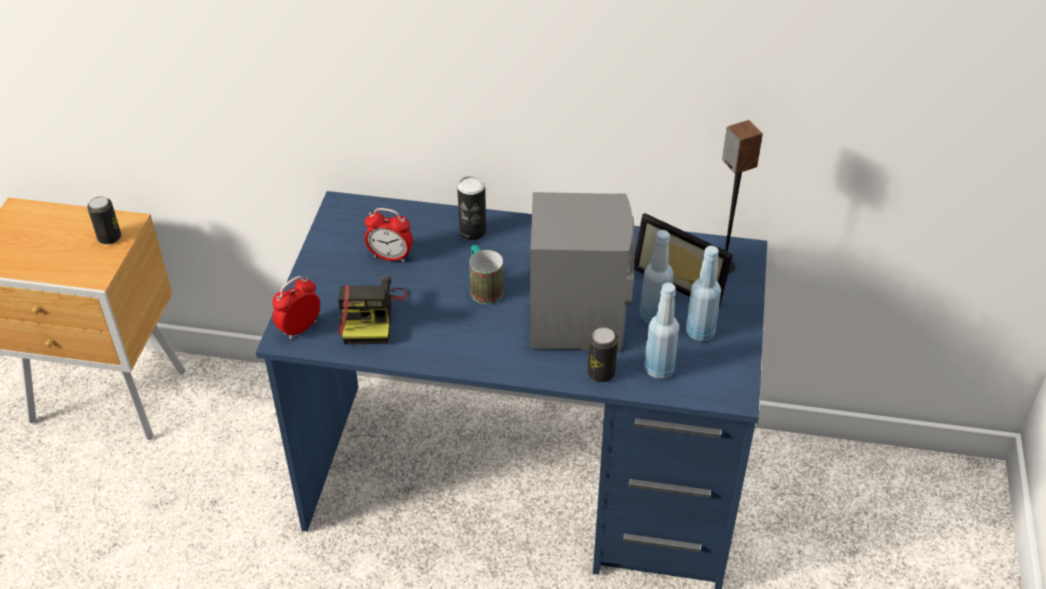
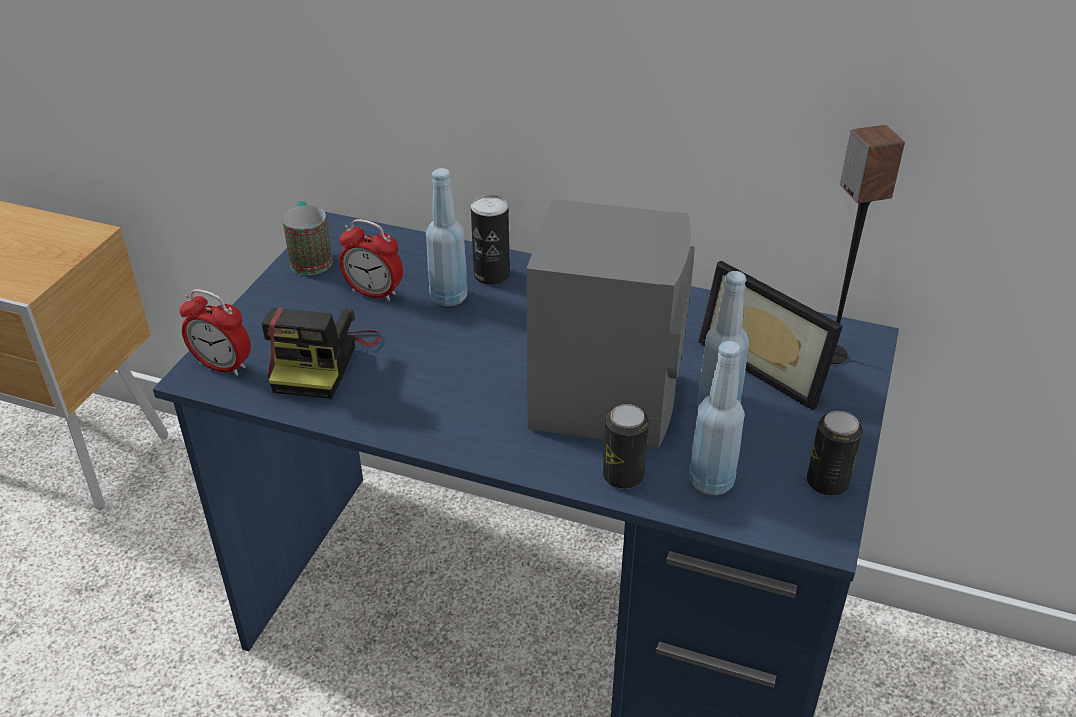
camera: 10 degrees right, 5 degrees down
(109, 237) = (61, 247): can -> can (827, 483)
(300, 328) = (222, 366): alarm clock -> alarm clock turned 120 degrees counterclockwise
(483, 287) = (486, 343): mug -> mug (310, 257)
(700, 332) = (782, 437): blue bottle -> blue bottle (449, 297)

